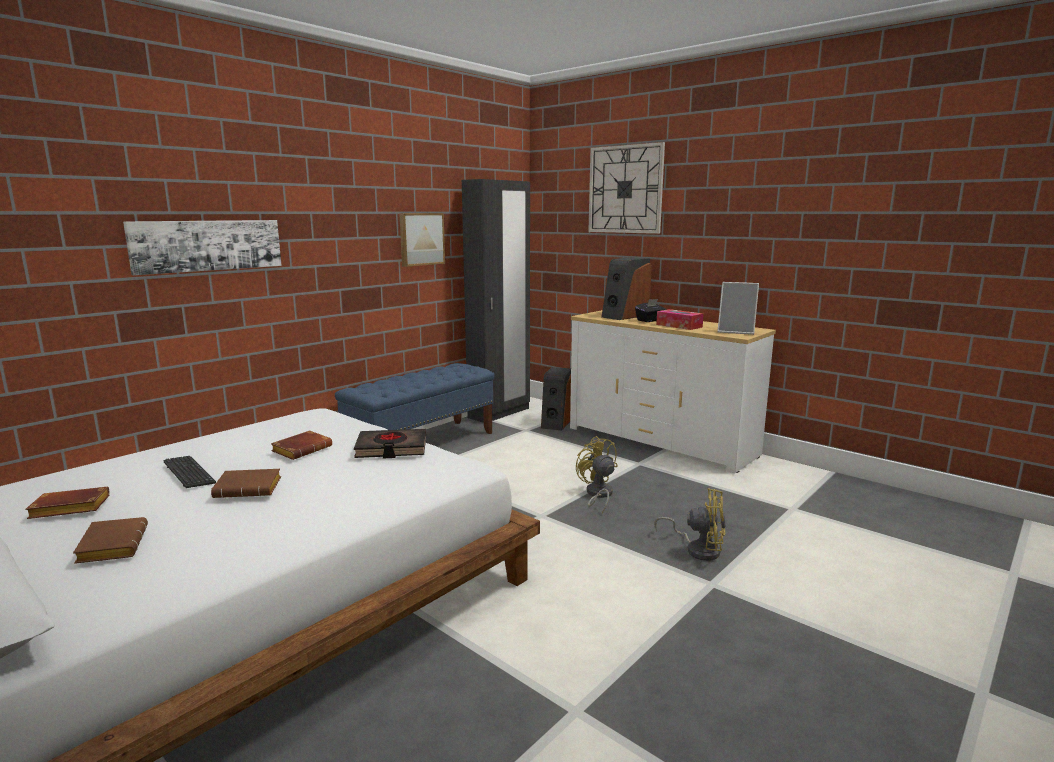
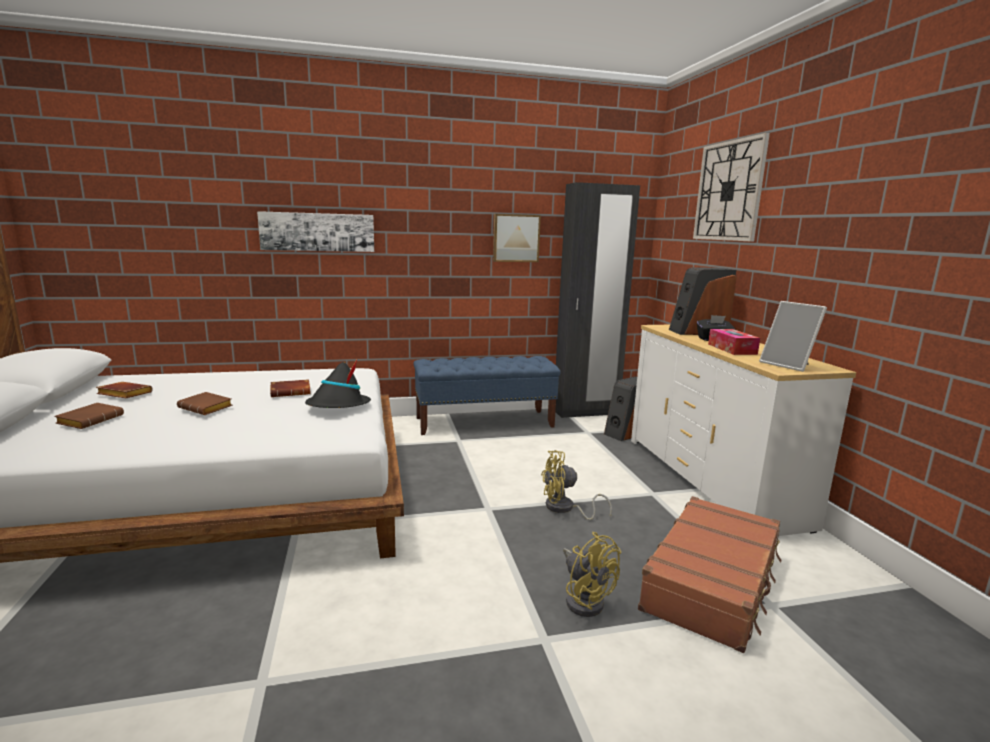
camera: 35 degrees right, 0 degrees up
(189, 473) = (206, 390): keyboard -> none
(391, 448) = (338, 406): black book -> black hat
(598, 495) = (565, 509): yellow fan -> yellow fan turned 105 degrees counterclockwise
(750, 508) = (712, 582): none -> brown suitcase

